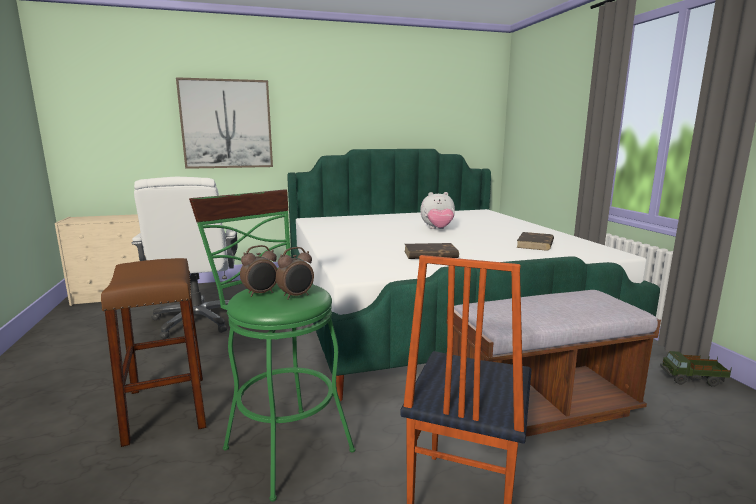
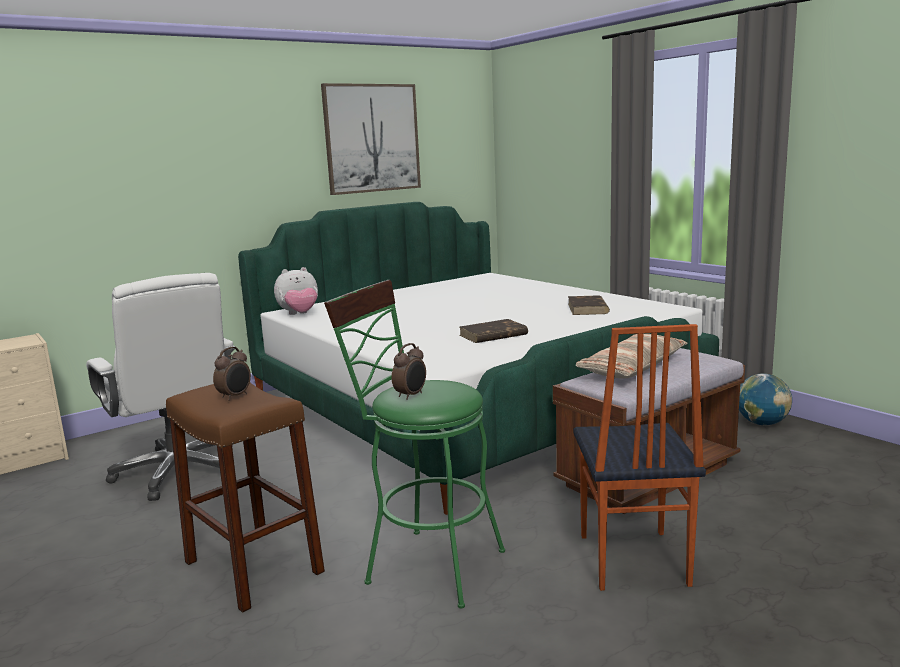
camera: 20 degrees left, 0 degrees up
(226, 124) = (146, 190): picture -> picture (372, 138)
(296, 296) = (451, 391): alarm clock -> alarm clock (235, 396)
(437, 229) = (464, 305): plush toy -> plush toy (299, 314)
(531, 303) = (632, 368): none -> pillow
(692, 380) = (762, 423): toy truck -> globe

